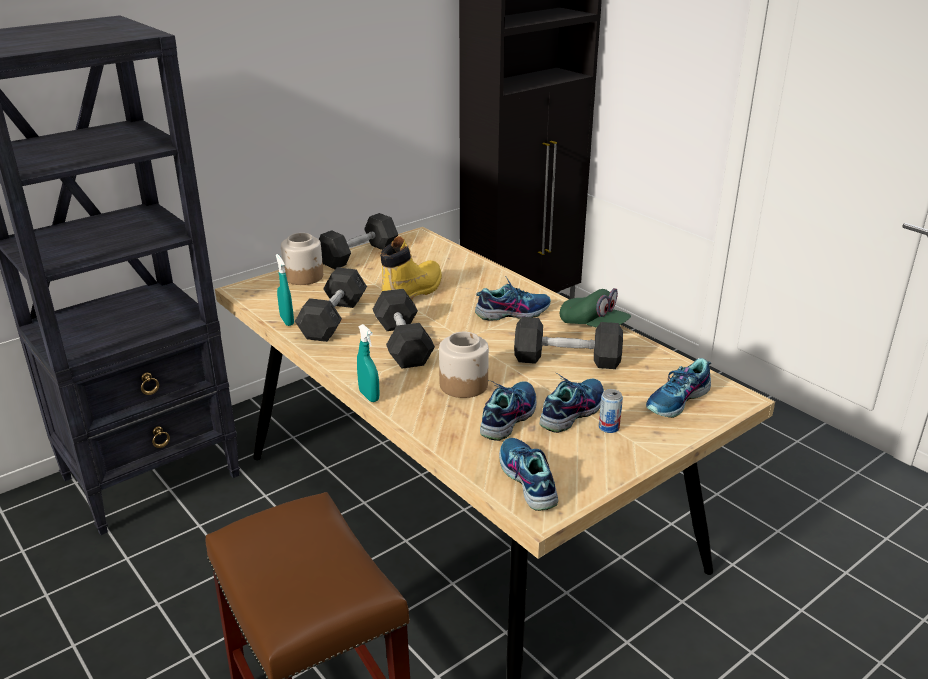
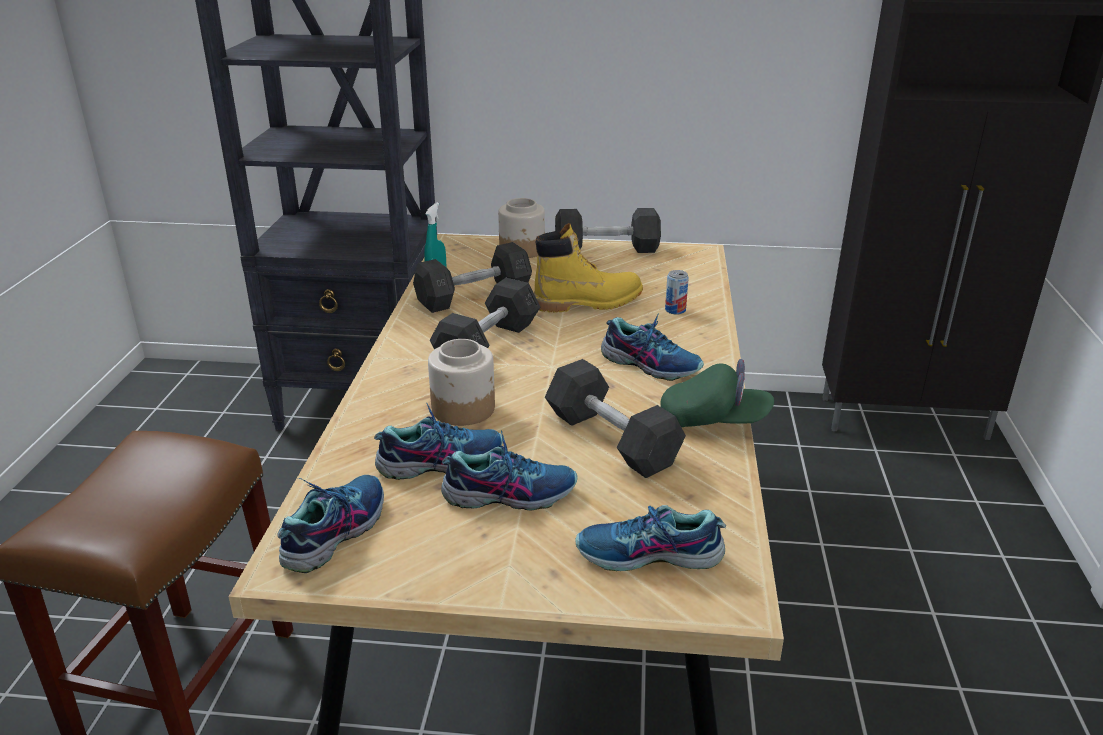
camera: 45 degrees right, 0 degrees up
(369, 396) = (370, 375): turquoise spray bottle -> none
(593, 326) = (714, 420): green cap -> green cap turned 75 degrees counterclockwise
(609, 427) = (513, 533): can -> can (675, 310)

